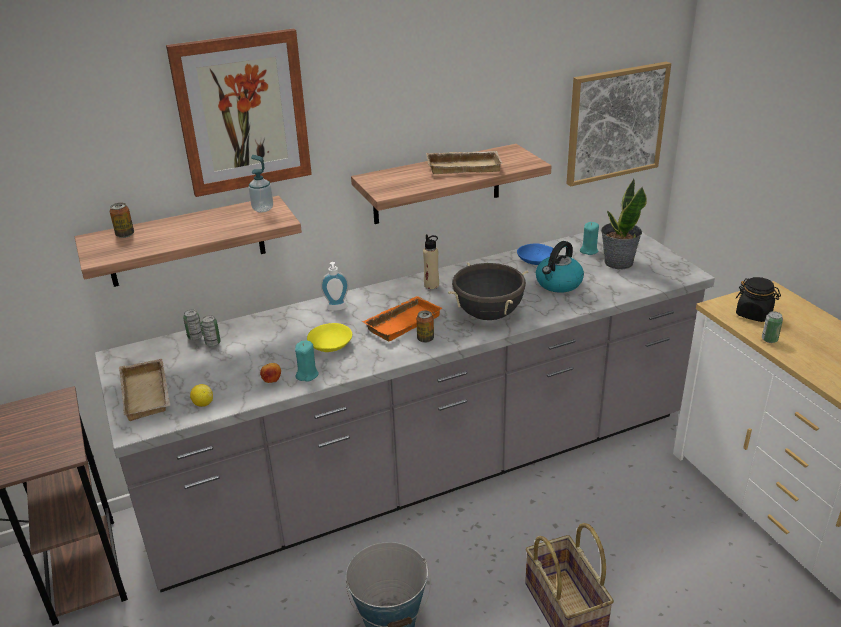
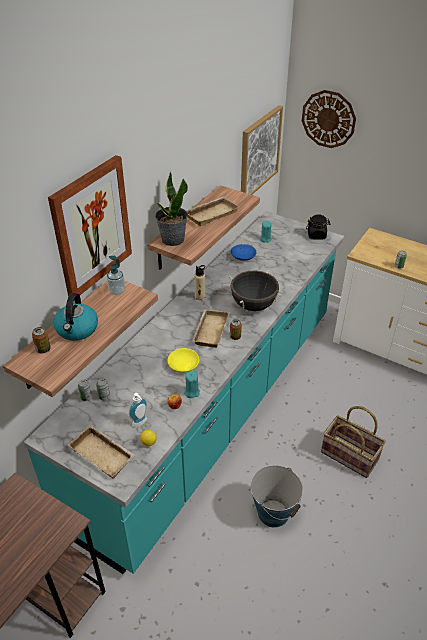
camera: 35 degrees left, 10 degrees up
(337, 309) = (159, 337): soap dispenser -> soap dispenser (141, 423)
(402, 322) = (209, 330): orange tray -> beige tray
(426, 468) = (213, 411): grey counter -> turquoise counter
(558, 284) = (270, 269): kettle -> kettle (77, 329)
(618, 262) = (288, 242): potted plant -> potted plant (172, 239)
(736, 92) = (328, 119): none -> wall clock
(754, 314) = (379, 252): black jar -> black jar (316, 235)

